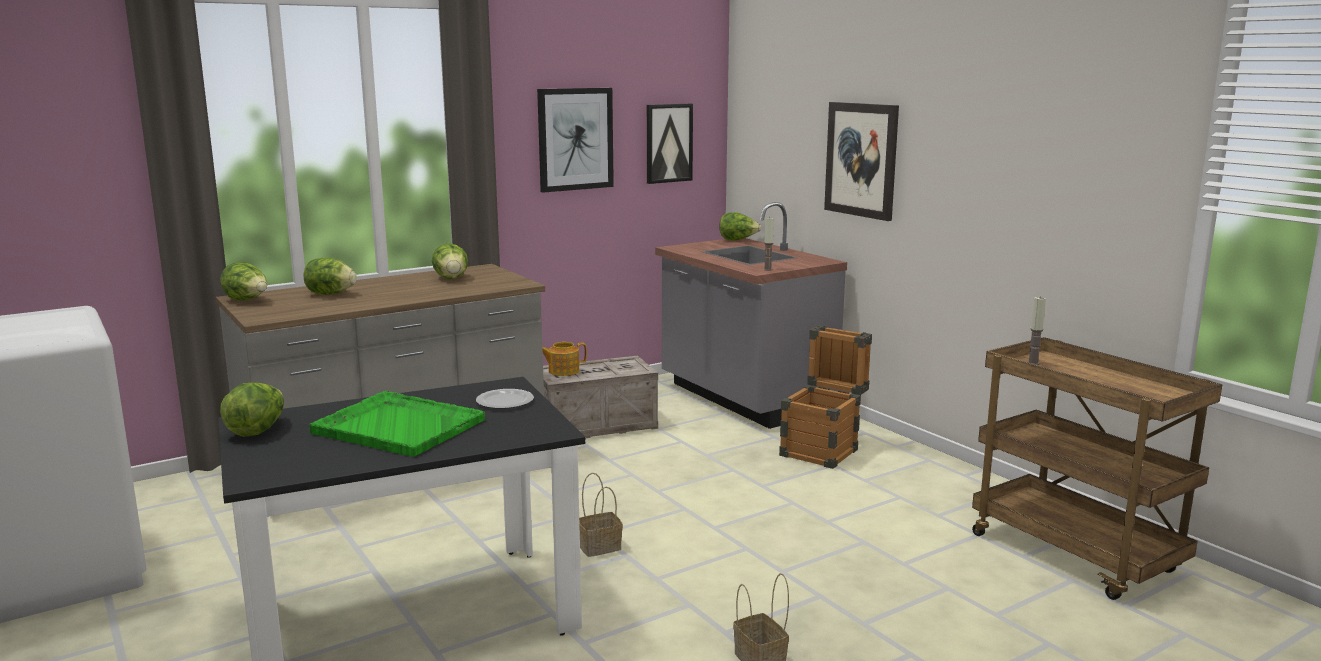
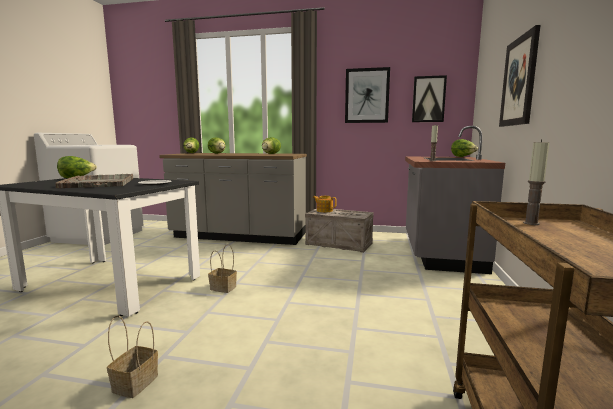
camera: 45 degrees right, 5 degrees down
(397, 426) = (99, 183): green tray -> grey tray
(824, 450) = (438, 290): crate -> none

